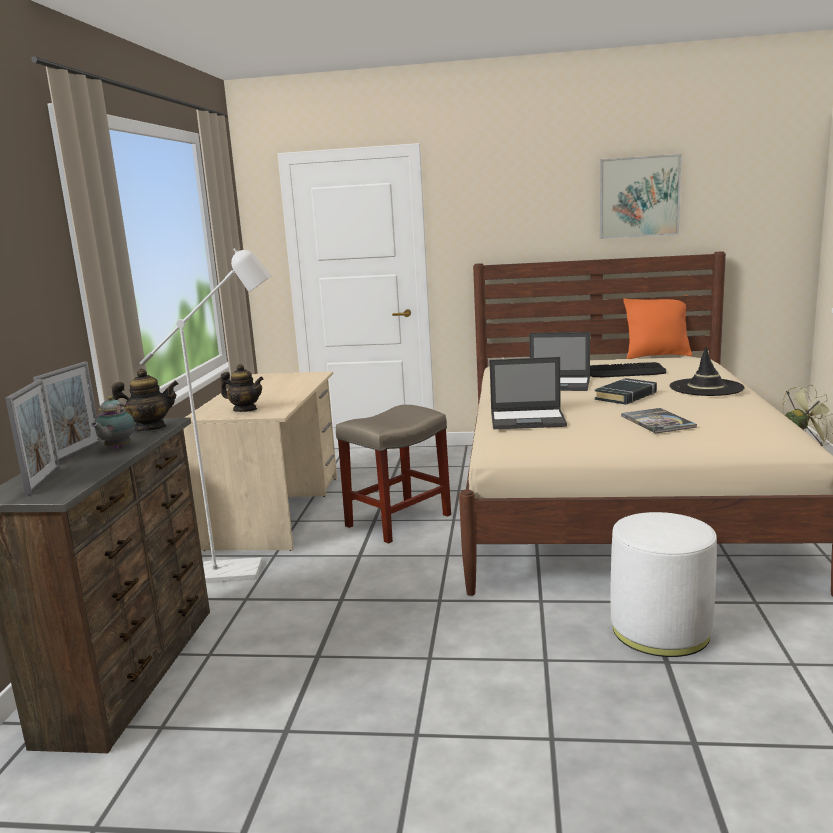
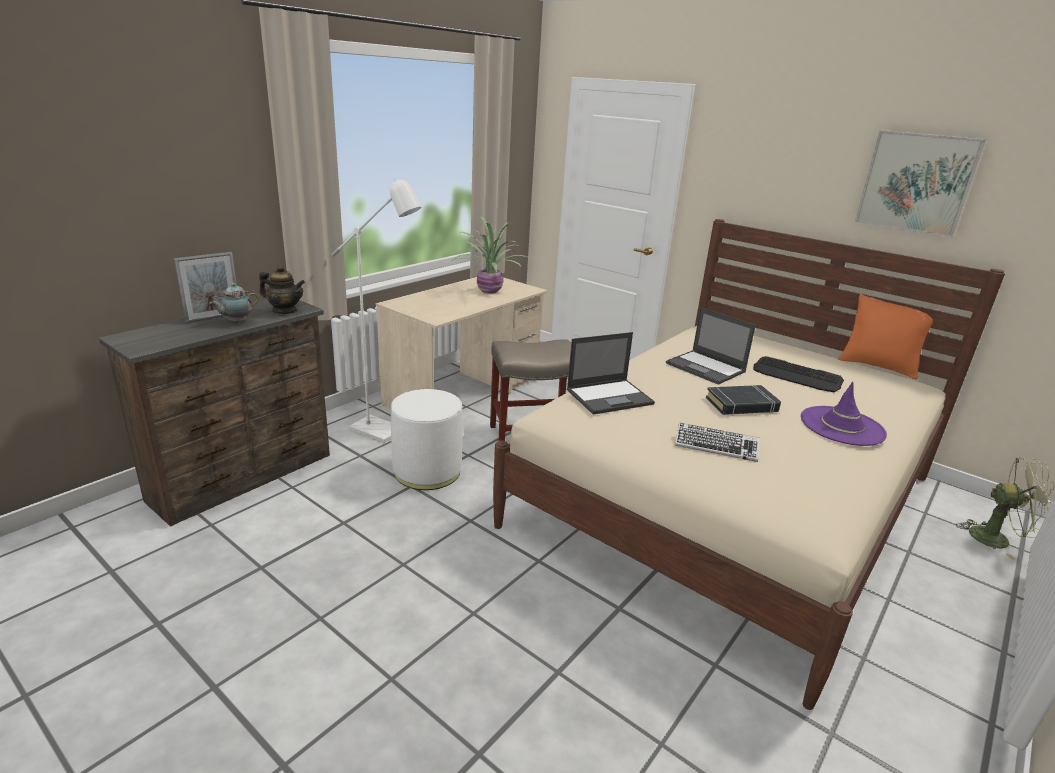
camera: 30 degrees right, 10 degrees up
(43, 481) = (157, 335): picture frame -> none
(245, 410) = (426, 308): teapot -> none
(279, 384) = (488, 291): none -> potted plant
(528, 419) = (610, 396): laptop -> laptop turned 60 degrees counterclockwise
(657, 422) = (716, 446): book -> keyboard
(660, 630) = (593, 641): white ottoman -> white ottoman (427, 471)
(706, 388) = (842, 426): black hat -> purple hat

